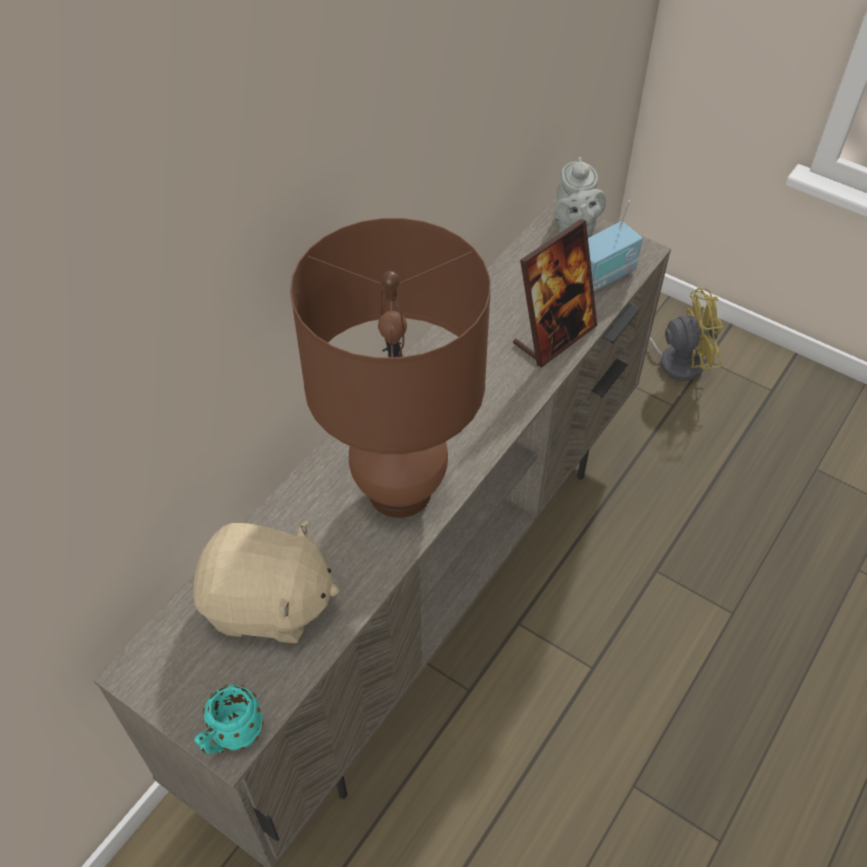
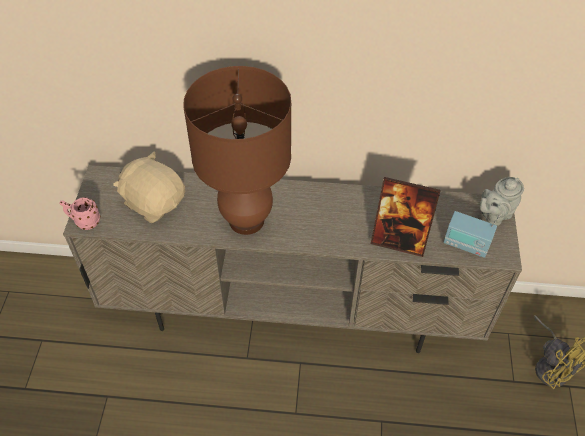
camera: 60 degrees right, 0 degrees up
(232, 737) = (84, 222): turquoise mug -> pink mug
(268, 604) = (154, 202): beige plush toy -> beige plush toy turned 150 degrees clockwise

